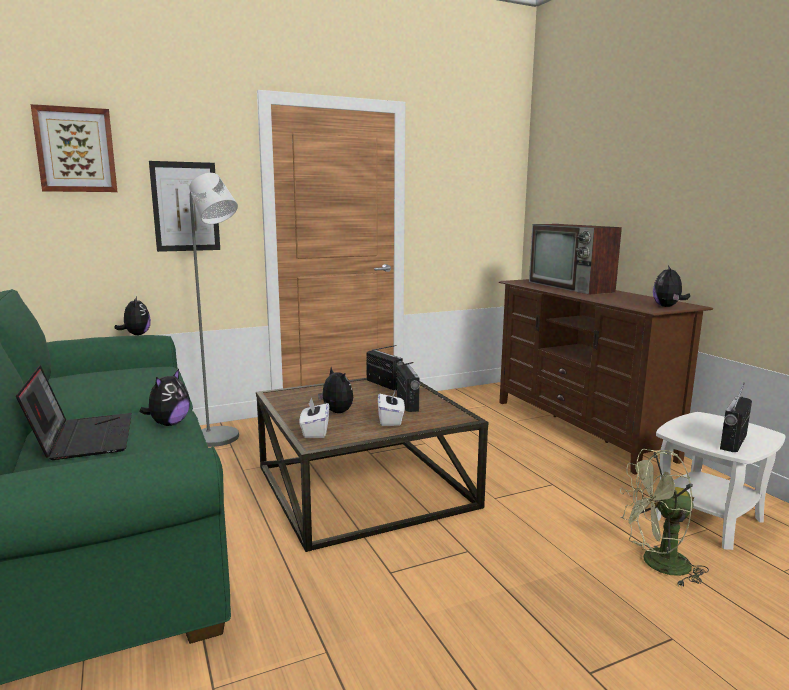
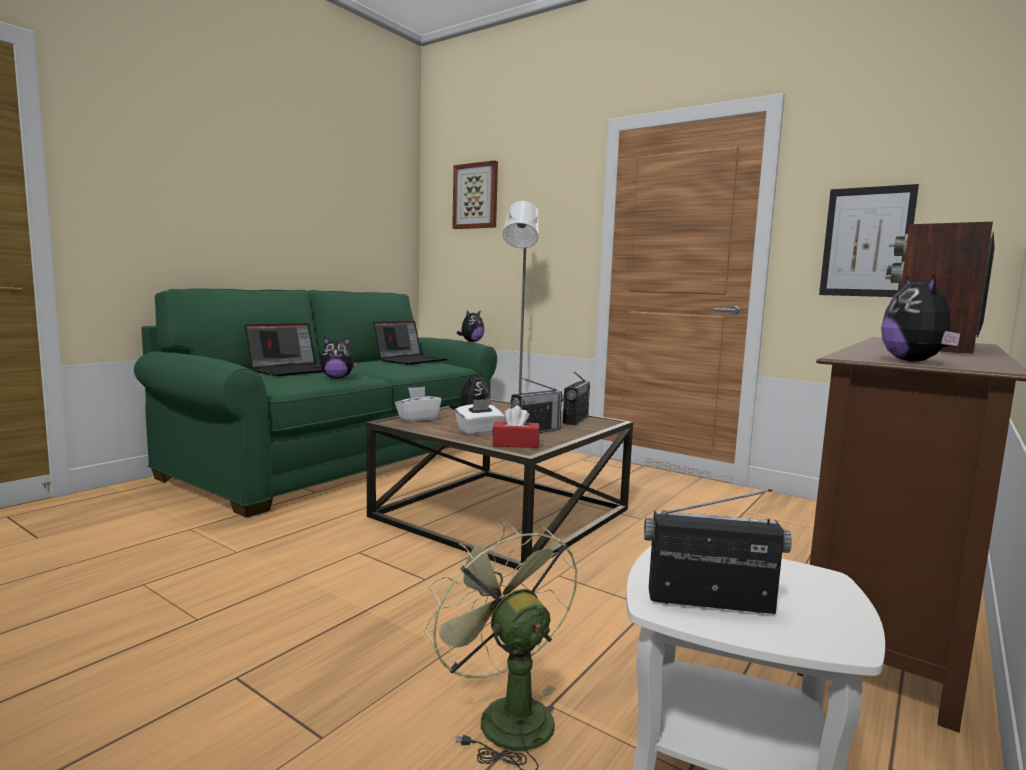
camera: 60 degrees right, 5 degrees down
(104, 376) = (411, 360): none -> laptop
(185, 207) = (539, 238): picture -> picture (866, 242)
(444, 417) = (515, 444): none -> red tissue box
(667, 307) = (915, 362): plush toy -> plush toy turned 75 degrees counterclockwise

